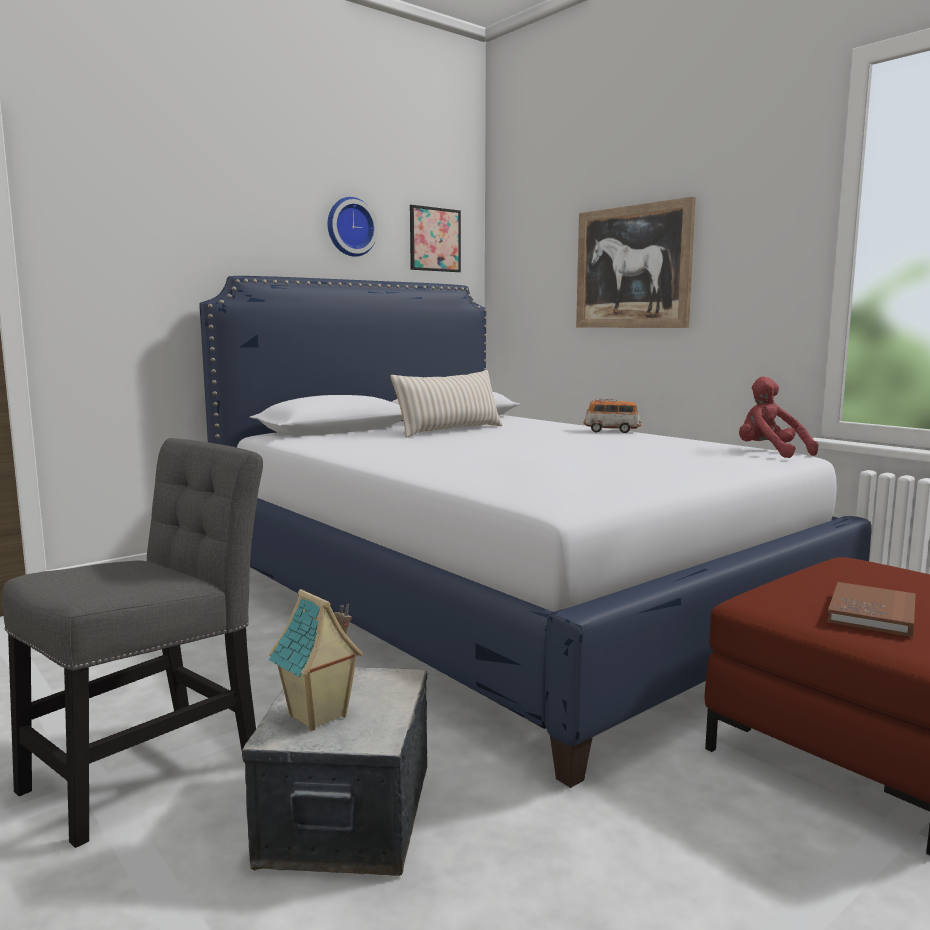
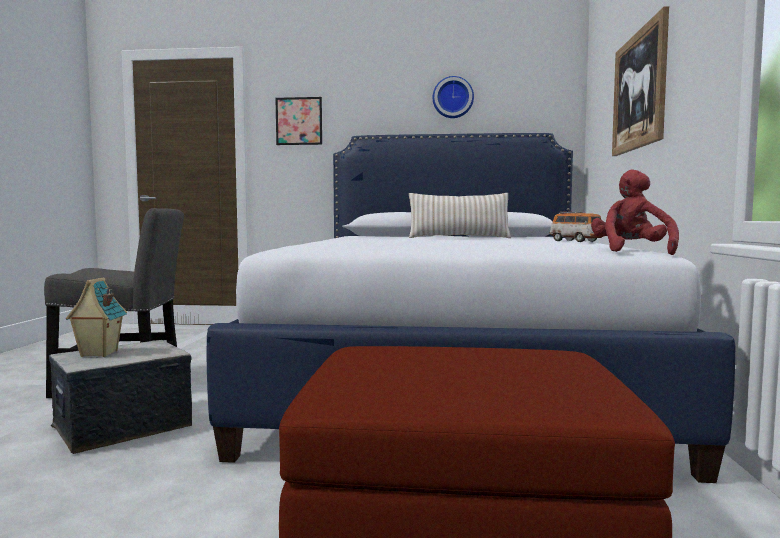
camera: 45 degrees right, 5 degrees down
(435, 239) = (531, 99): picture -> picture (299, 121)
(871, 613) = (397, 371): brown book -> none

